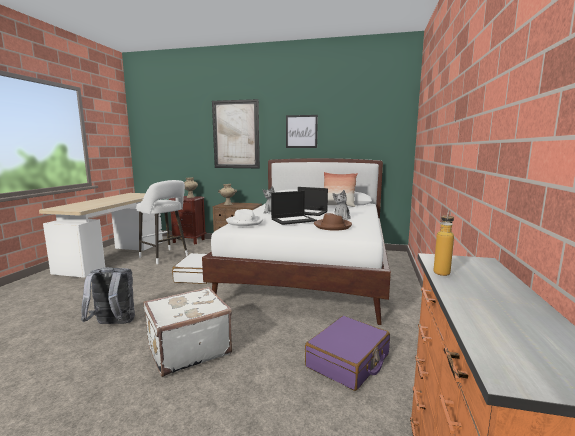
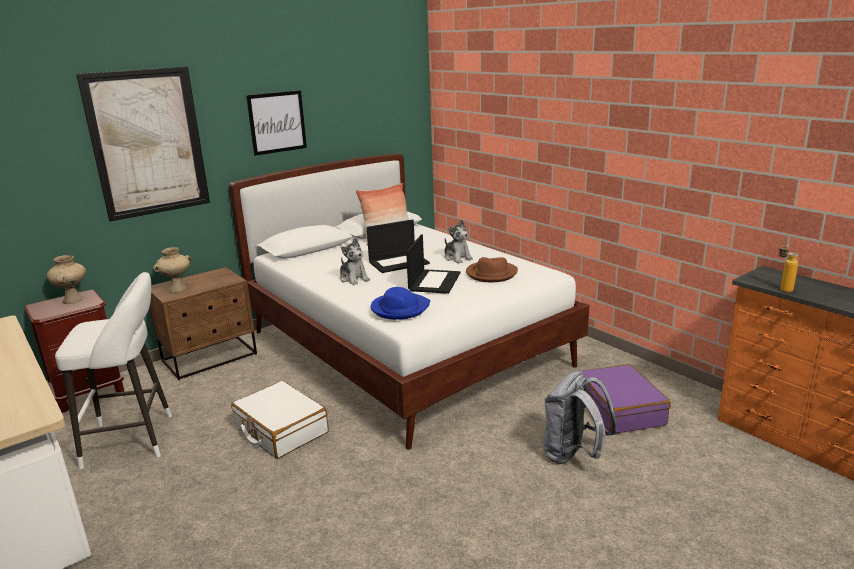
camera: 50 degrees left, 10 degrees up
(113, 325) = (363, 549): grey backpack -> grey backpack (573, 455)
(188, 349) = (505, 497): white suitcase -> none
(245, 222) = (399, 308): white hat -> blue hat

